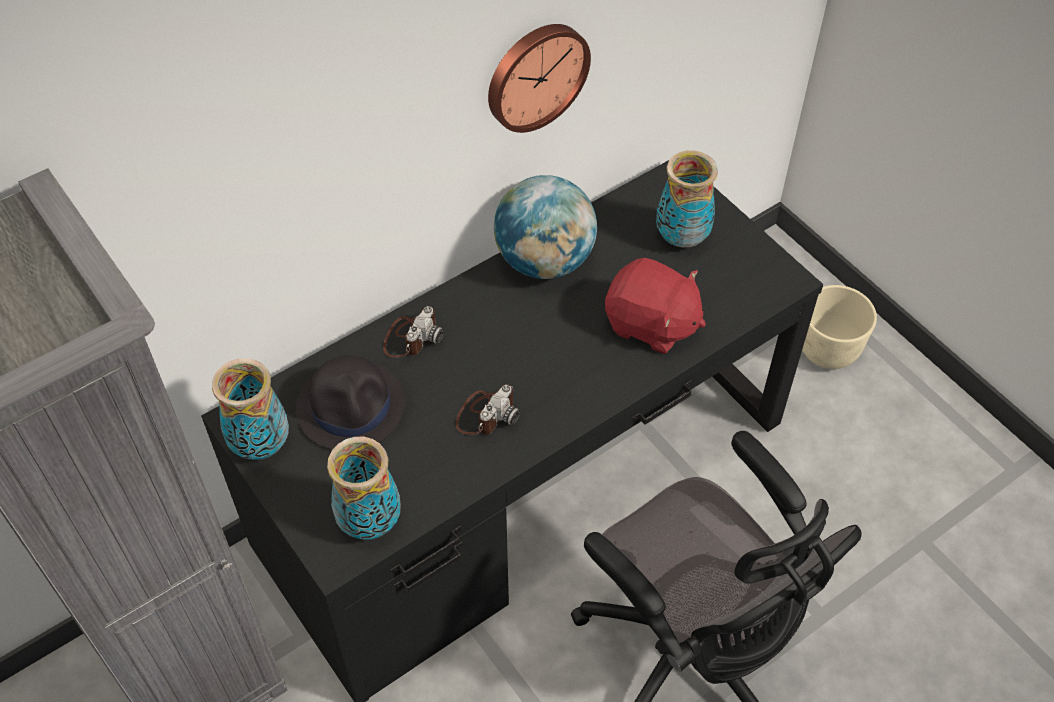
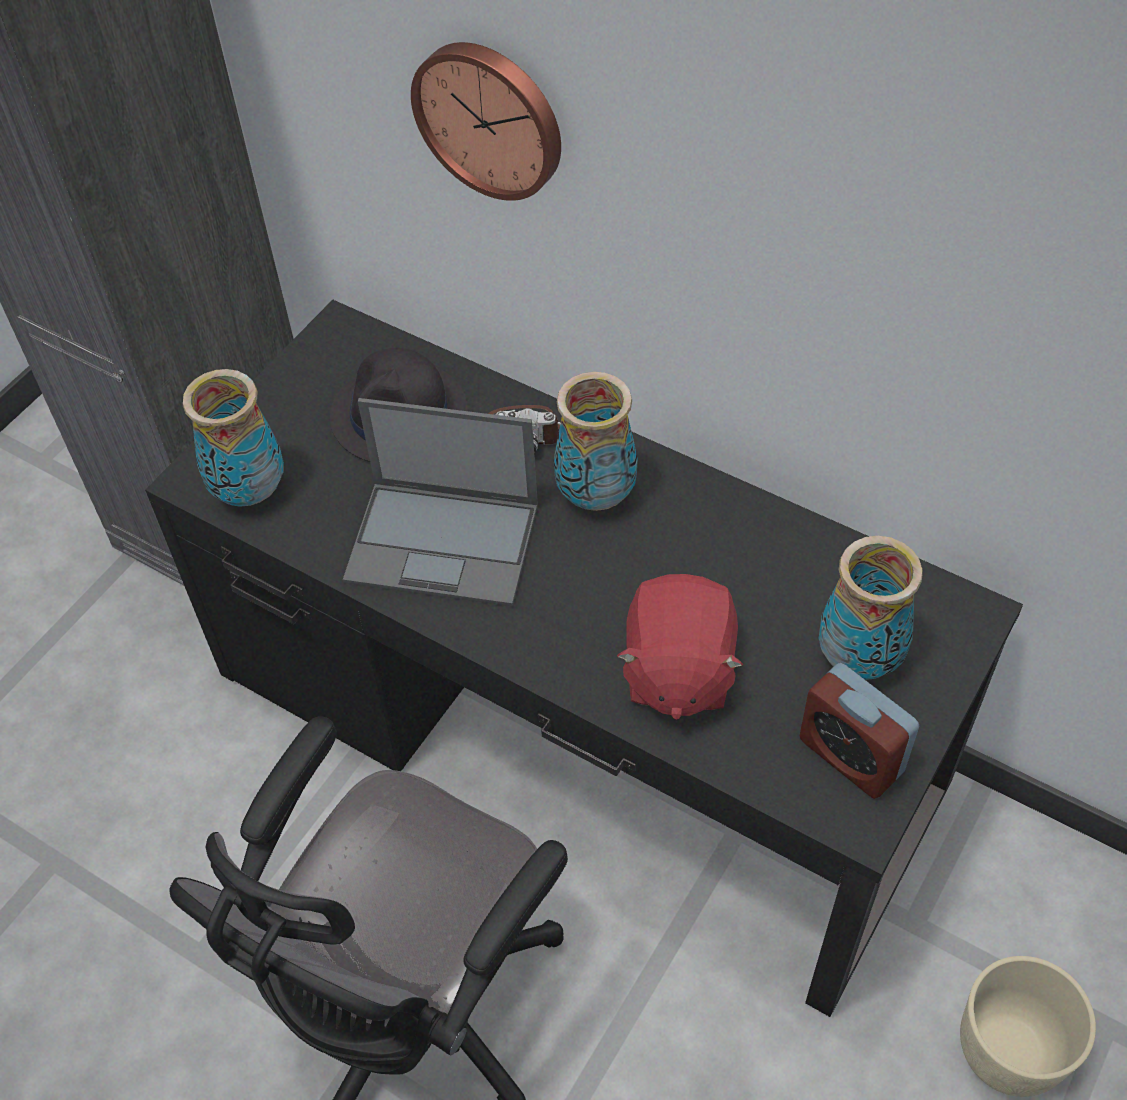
camera: 70 degrees right, 0 degrees up
(262, 445) = (315, 361): vase -> vase (597, 495)
(486, 413) = (445, 542): camera -> laptop
(535, 75) = (809, 275): wall clock -> wall clock (491, 118)
(544, 261) = (720, 516): globe -> none
(744, 267) = (851, 755): none -> alarm clock

